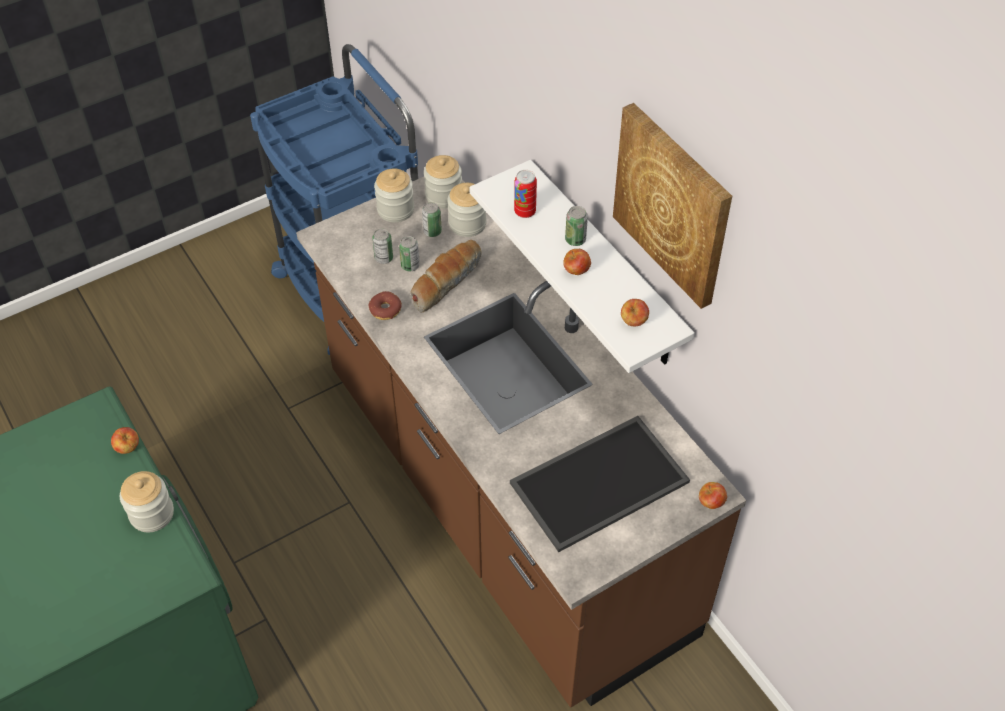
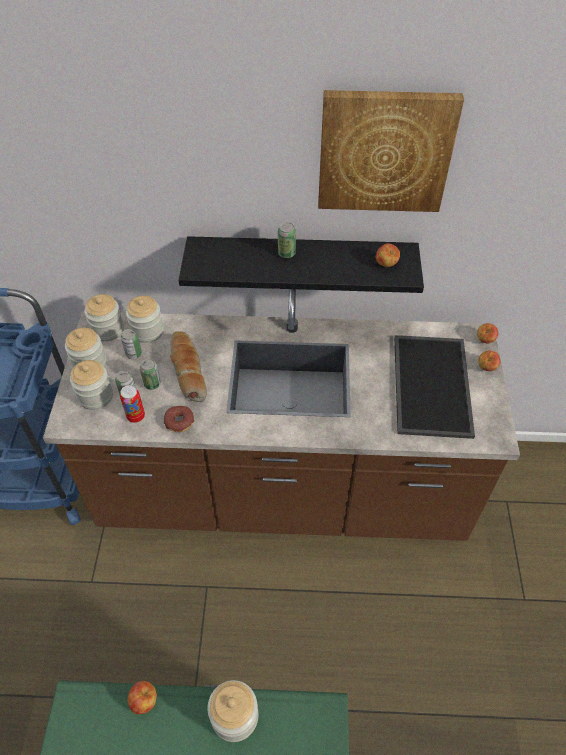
camera: 55 degrees left, 0 degrees up
(364, 237) = (95, 396): none -> jar
(525, 212) = (235, 264): can -> can (136, 416)
(576, 271) = (316, 267): apple -> apple (486, 367)
(605, 267) = (301, 264): white shelf -> black shelf

